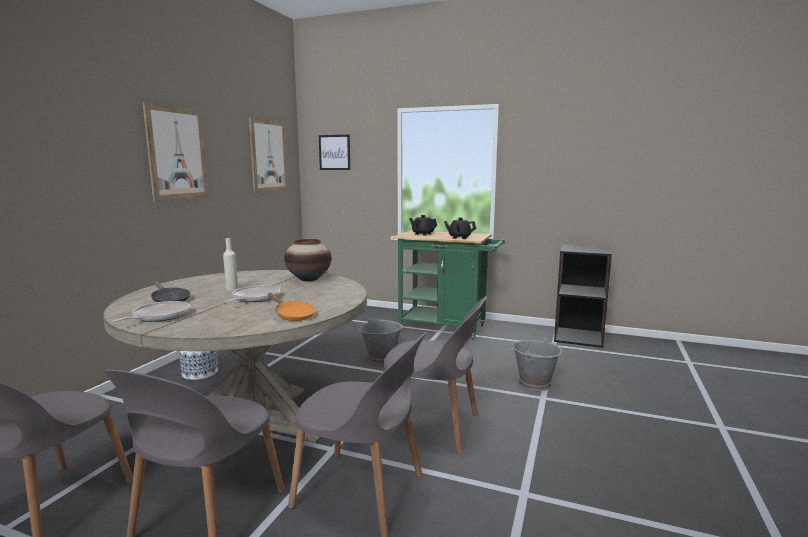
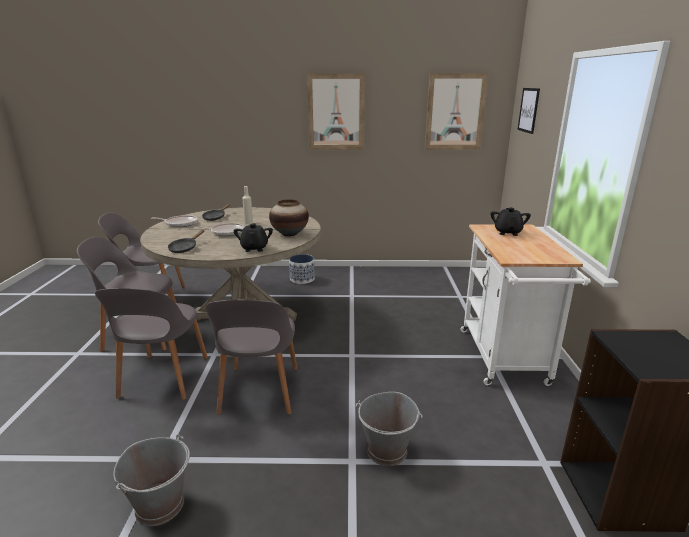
camera: 70 degrees right, 10 degrees up
(292, 315) = (185, 248): orange frying pan -> black frying pan
(381, 358) = (380, 338): grey bucket -> grey bucket (160, 505)
(447, 328) = (505, 360): green cart -> white cart
(459, 238) = (510, 250): black teapot -> black teapot (254, 248)

